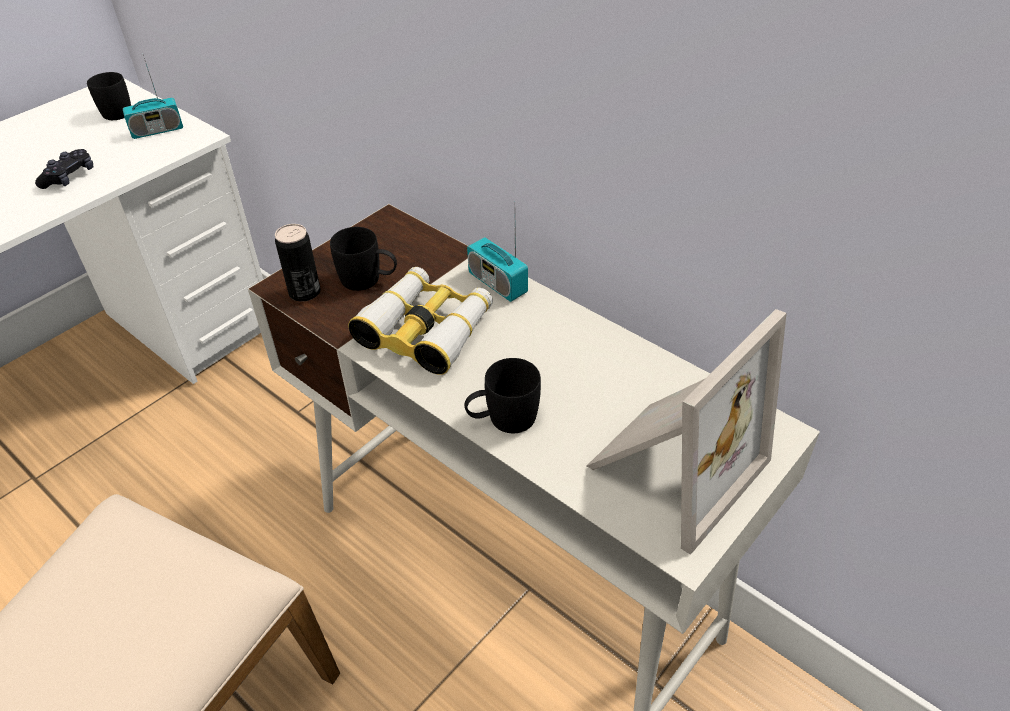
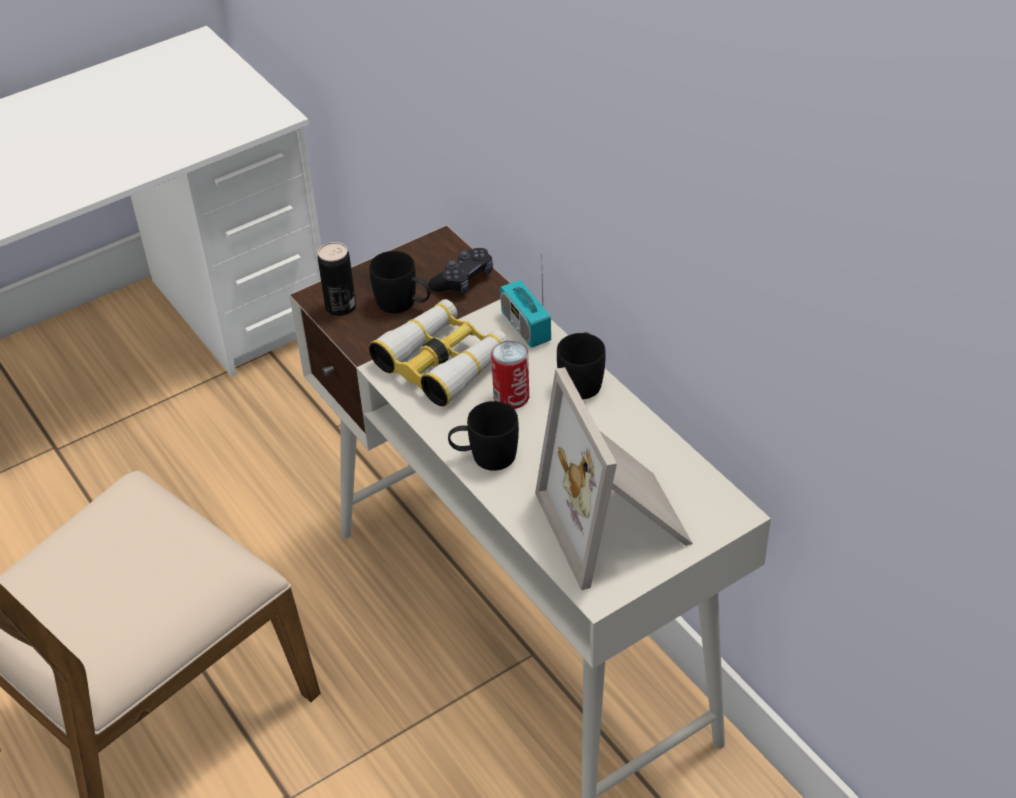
camera: 15 degrees right, 0 degrees up
(69, 177) = (142, 147): black game controller -> black game controller (463, 280)
(119, 110) = (201, 72): black mug -> black mug (582, 379)
(157, 131) = (236, 103): radio -> none
(508, 353) = (511, 397): none -> can
(671, 466) = (618, 523): picture frame -> picture frame turned 105 degrees clockwise

